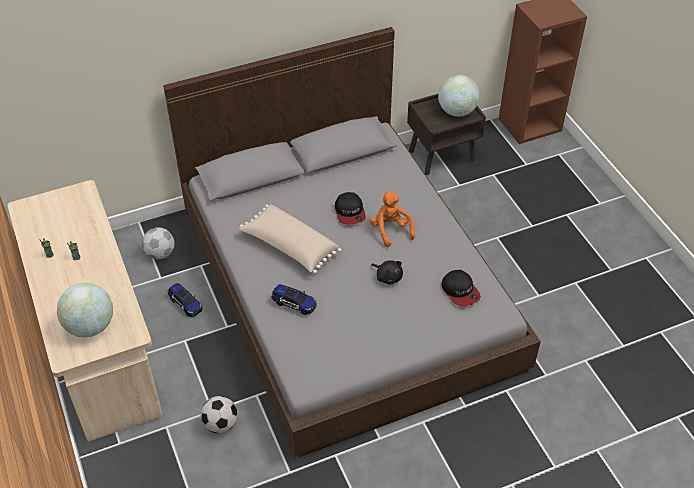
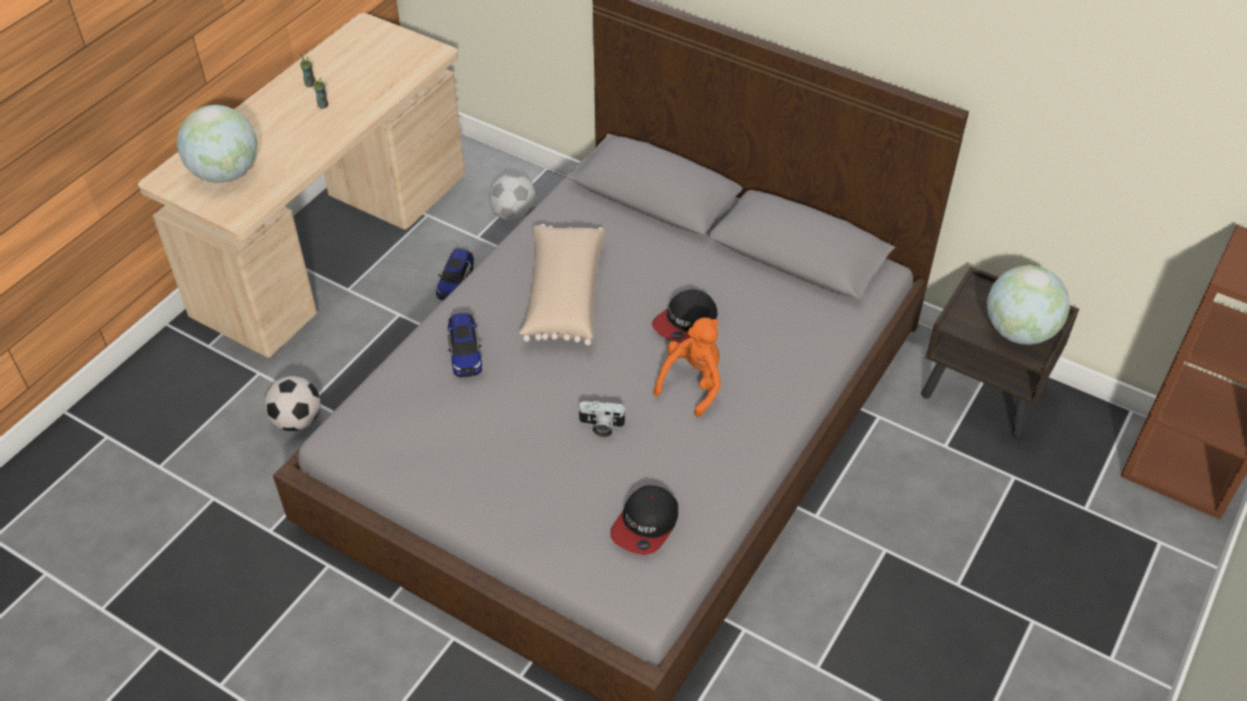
camera: 55 degrees right, 0 degrees up
(388, 277) = (601, 426): black plush toy -> camera

